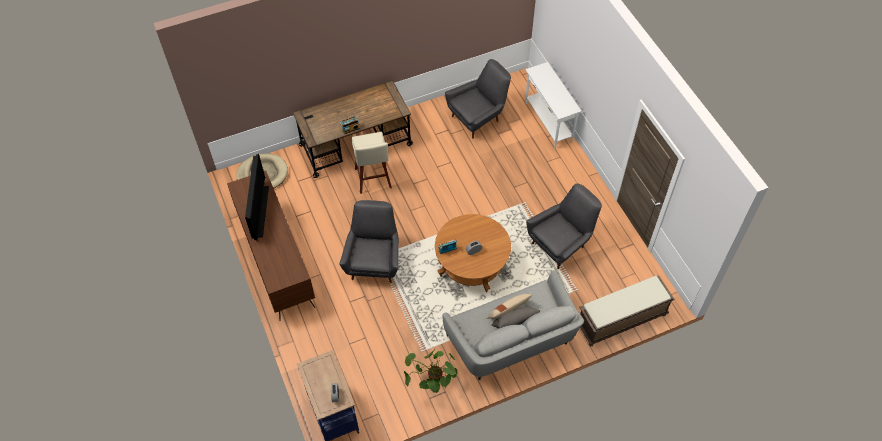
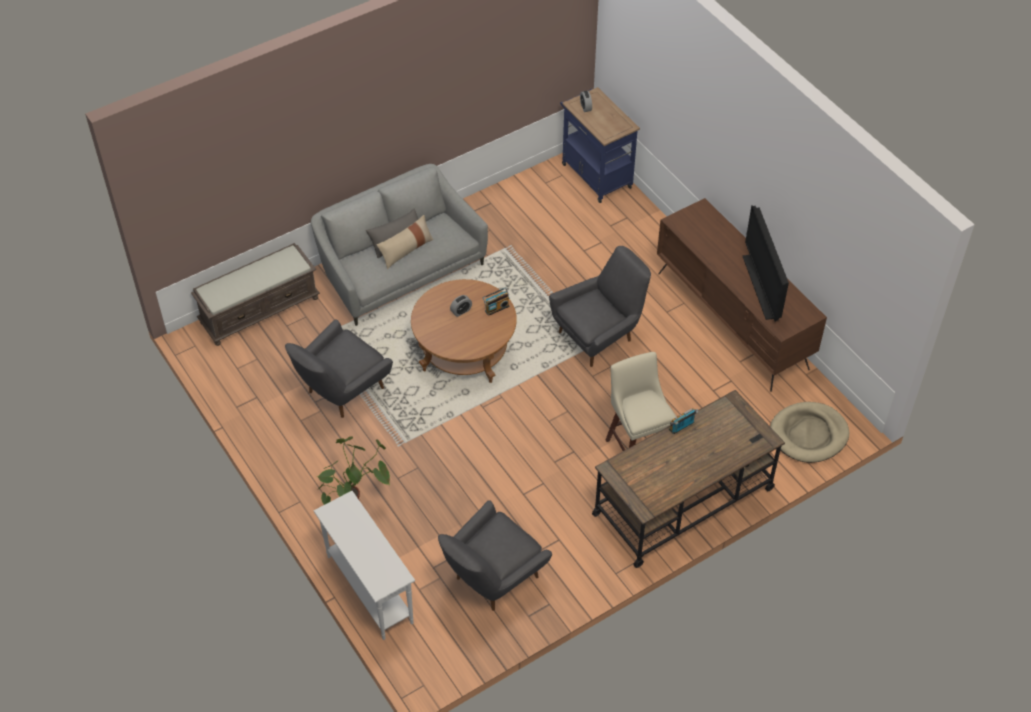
camera: 170 degrees right, 5 degrees down
(374, 262) = (599, 336): grey armchair -> grey armchair turned 120 degrees counterclockwise
(432, 382) = (491, 217): potted plant -> potted plant (354, 495)

